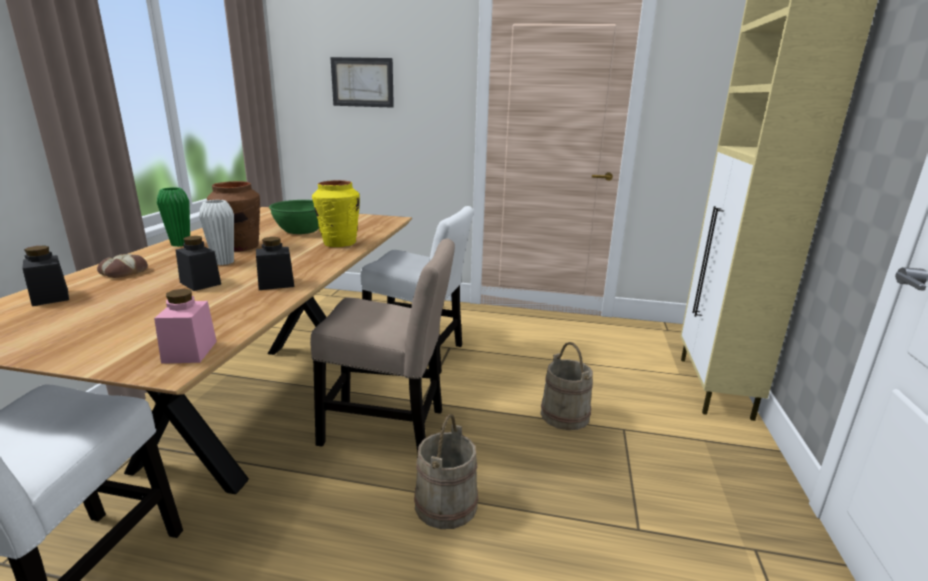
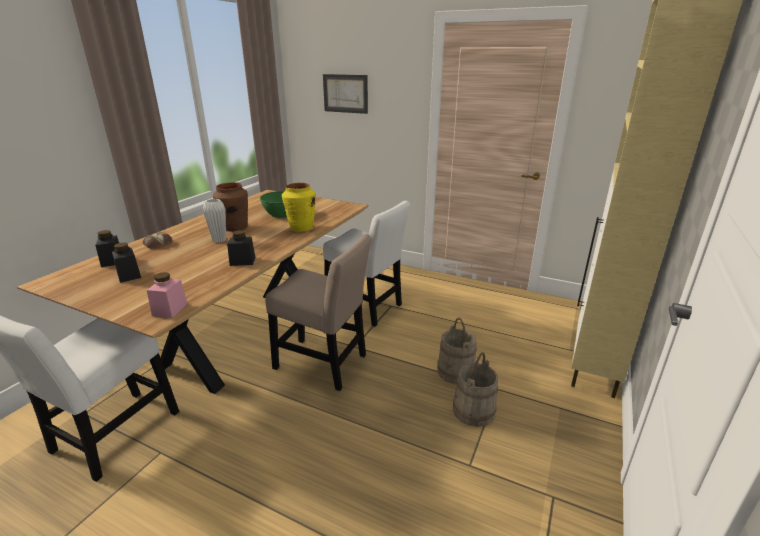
camera: 15 degrees right, 5 degrees up
(180, 244) = (200, 222): green vase -> none
(200, 283) = (198, 257): black jar -> black jar (129, 275)
(446, 504) = (342, 423): beige bucket -> beige bucket (474, 410)

